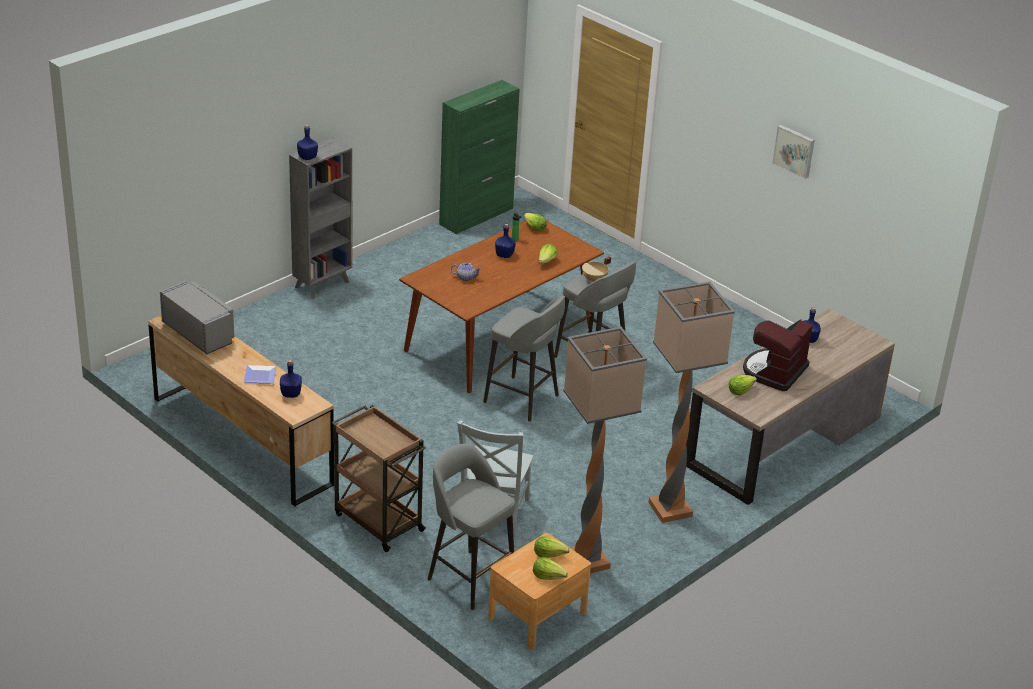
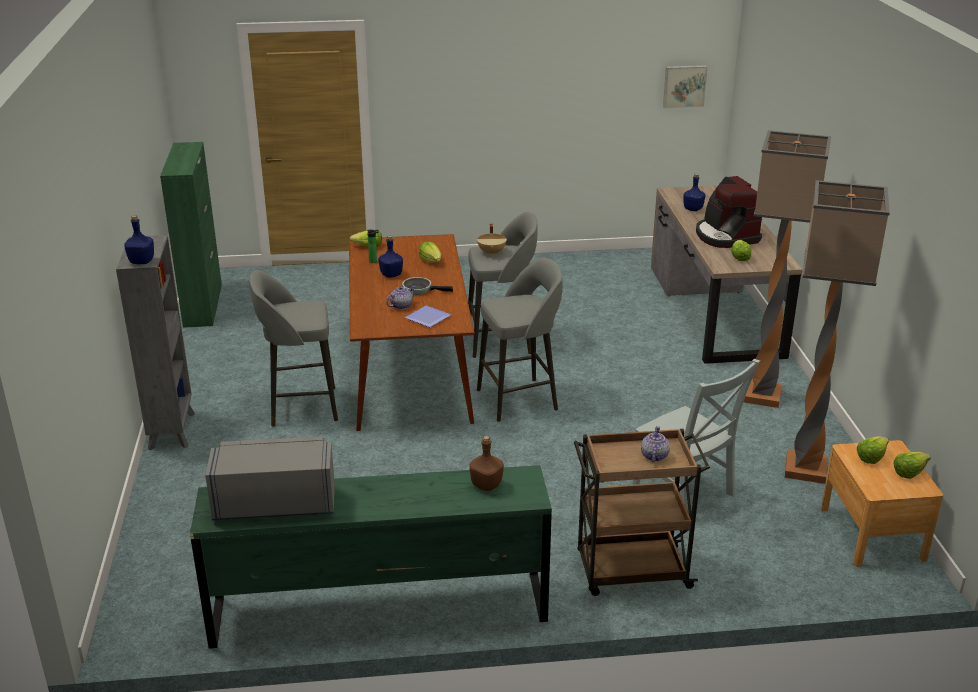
camera: 50 degrees left, 5 degrees down
(242, 441) = (379, 609): brown dresser -> green dresser
(261, 375) = (423, 491): plate -> plate (428, 317)
(291, 393) = (486, 485): blue bottle -> brown bottle
(385, 442) = (654, 456): none -> teapot
(469, 578) = (780, 550): grey stool -> grey stool (301, 407)
(498, 275) = (420, 289): none -> frying pan
(794, 151) = (551, 66): picture -> picture (684, 86)

